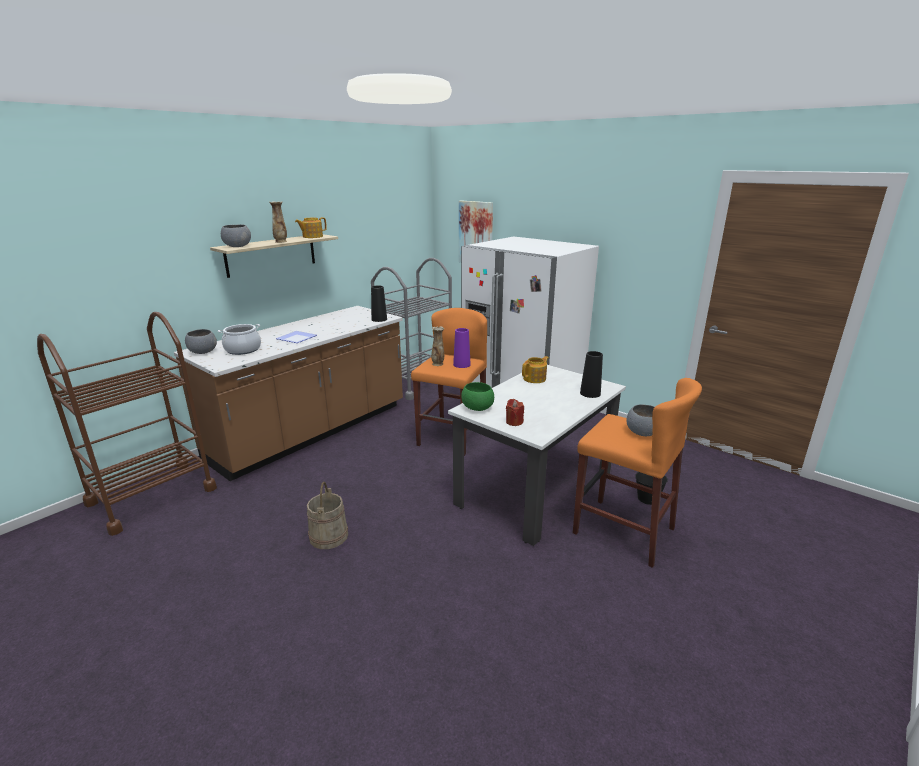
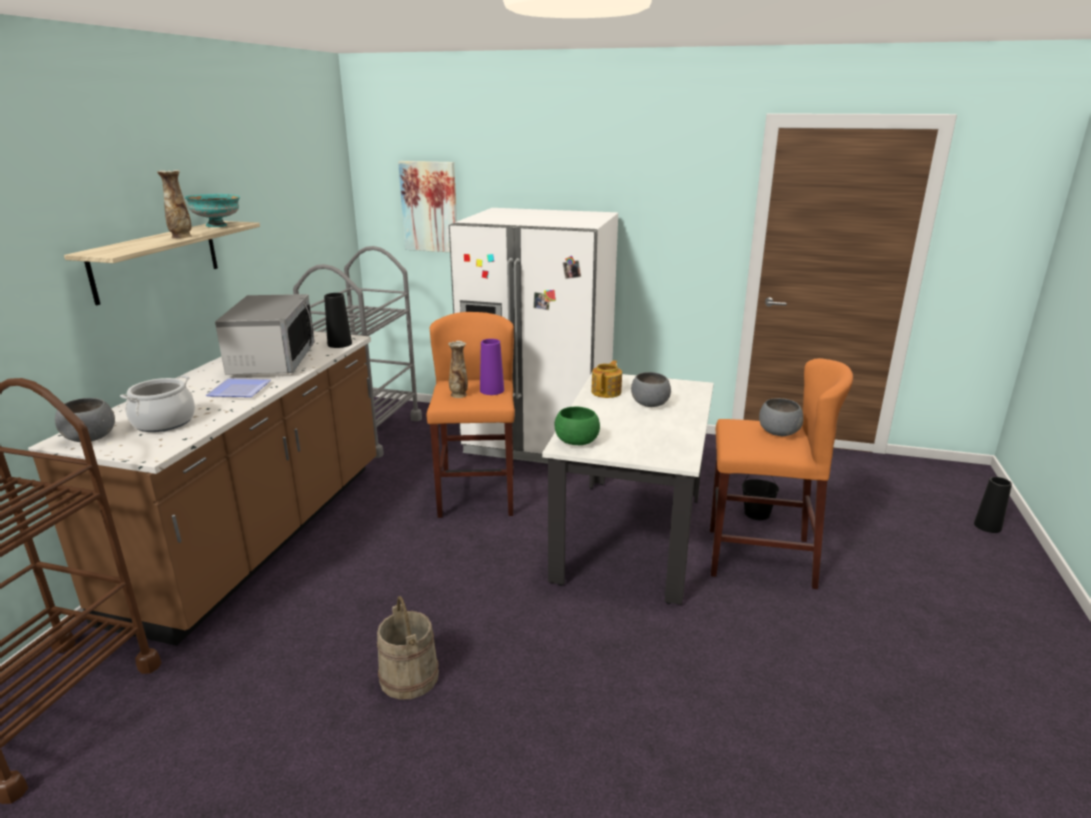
camera: 25 degrees left, 0 degrees up
(237, 246) = (117, 249): grey bowl -> grey bowl (650, 404)
(312, 236) = (217, 225): teapot -> turquoise bowl
(332, 324) = (272, 361): none -> microwave
(514, 422) = (638, 450): red candle -> none
(590, 393) = (686, 398): black vase -> black vase (987, 526)

